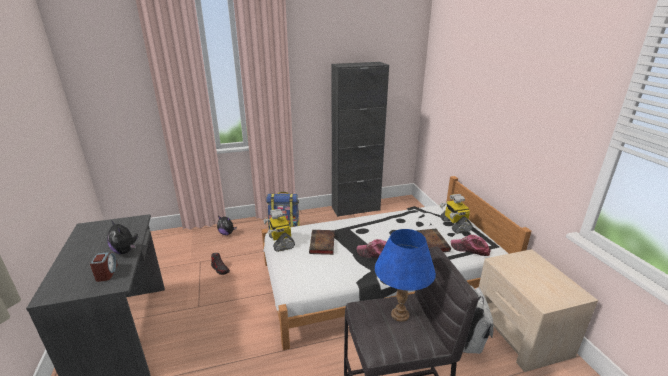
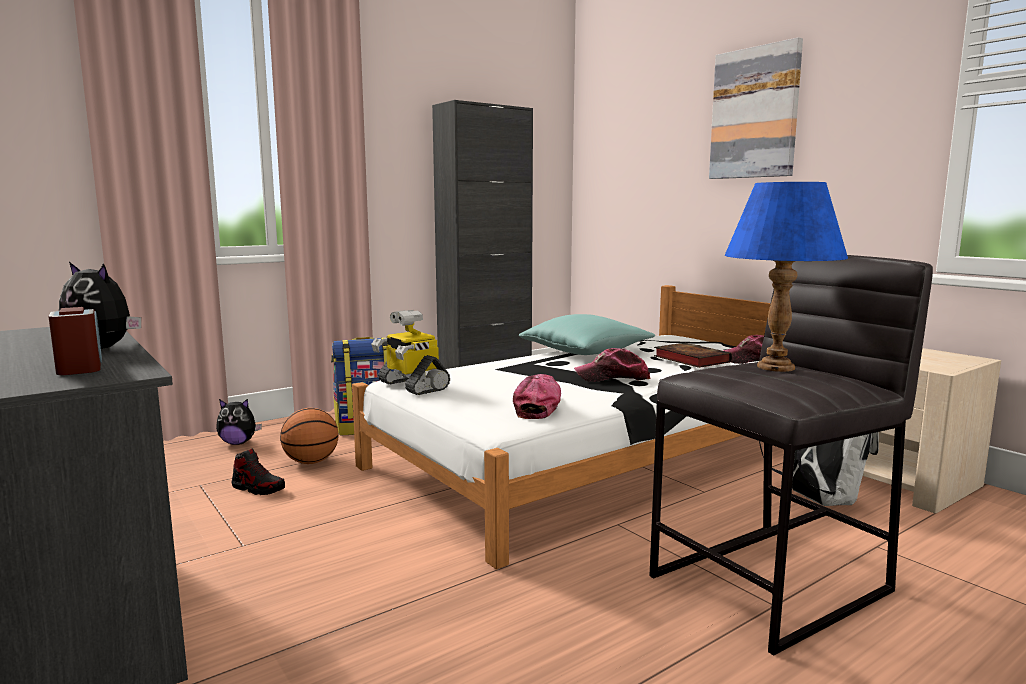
camera: 20 degrees left, 15 degrees down
(248, 254) = (311, 462): none -> basketball
(321, 275) = (538, 406): none -> cap
(322, 244) = (501, 380): book -> none
(385, 220) = (585, 351): none -> turquoise pillow
(454, 225) = (703, 345): toy robot -> none
(508, 95) = (755, 113): none -> picture

